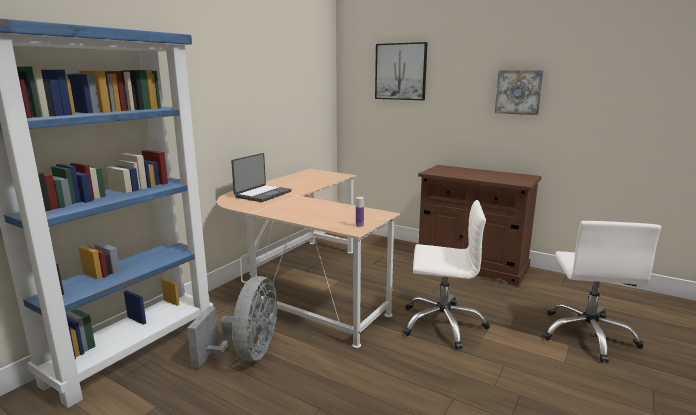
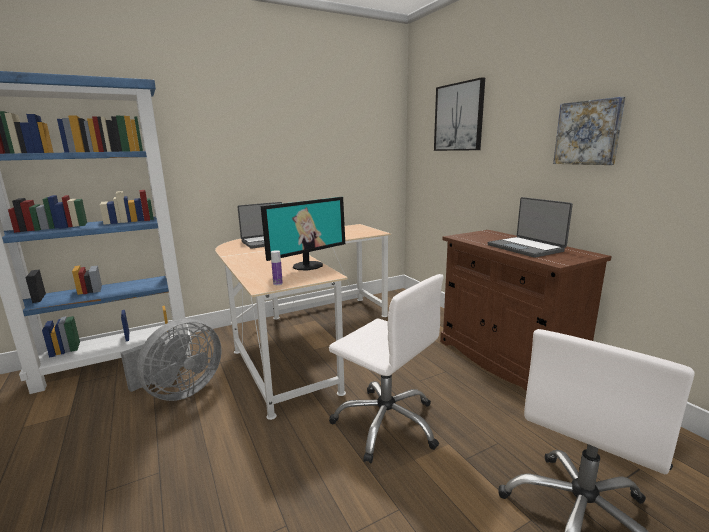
camera: 30 degrees right, 0 degrees up
(350, 209) = (307, 265): none -> monitor
(489, 176) = (526, 248): none -> laptop

